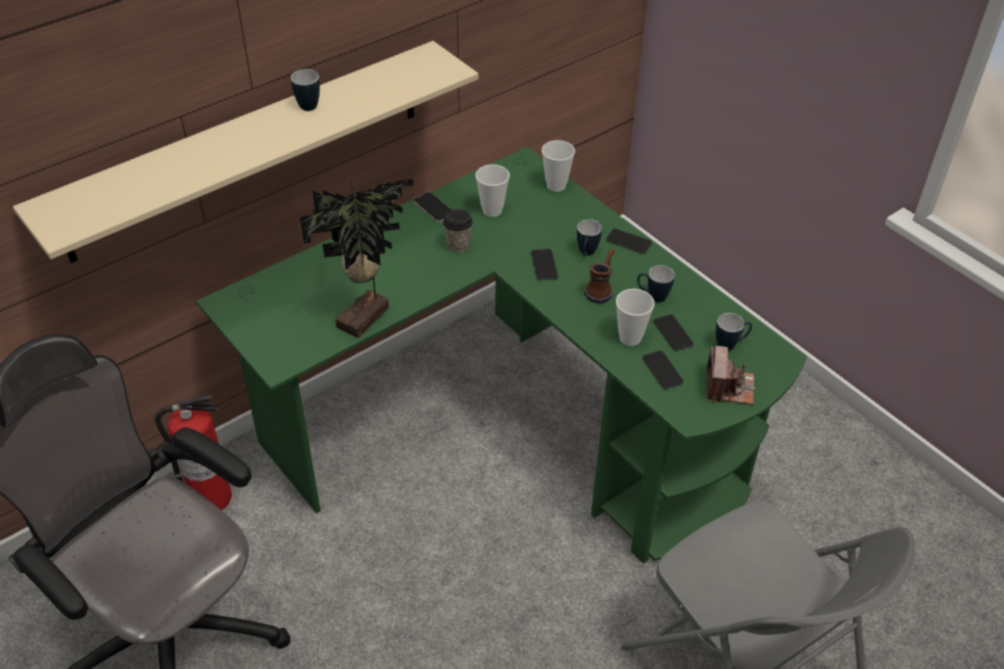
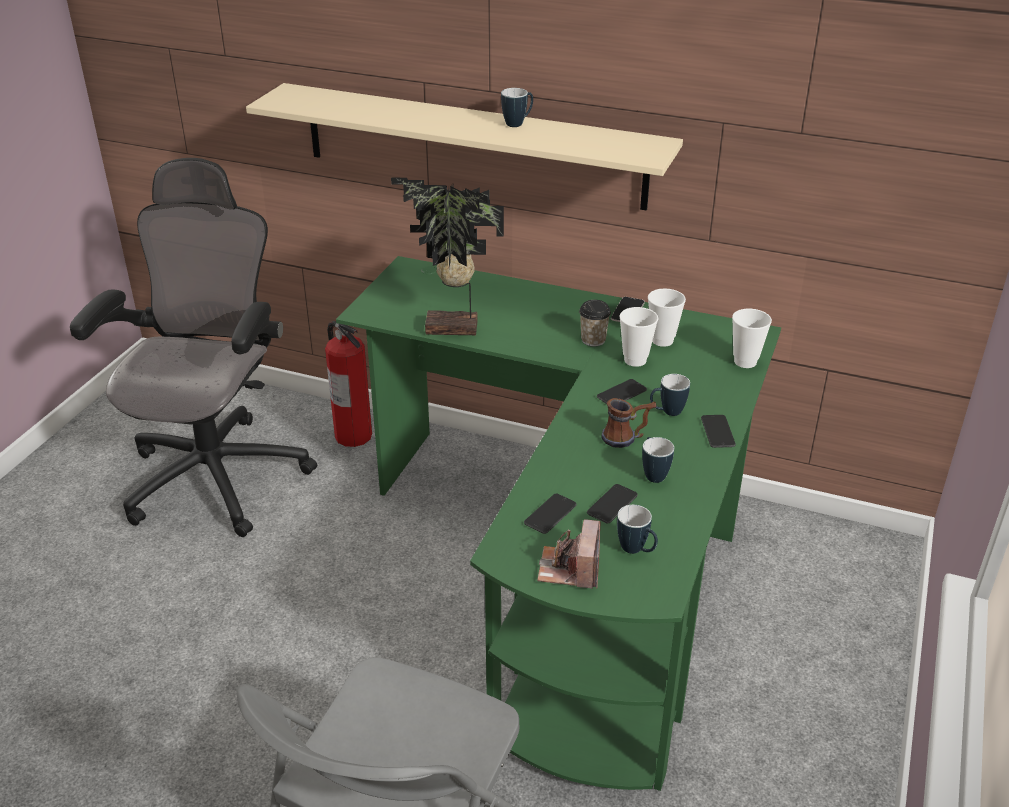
camera: 60 degrees right, 10 degrees down
(630, 338) = (576, 478): cup -> cup (635, 360)
(728, 387) = (570, 569): camera -> camera turned 120 degrees clockwise

